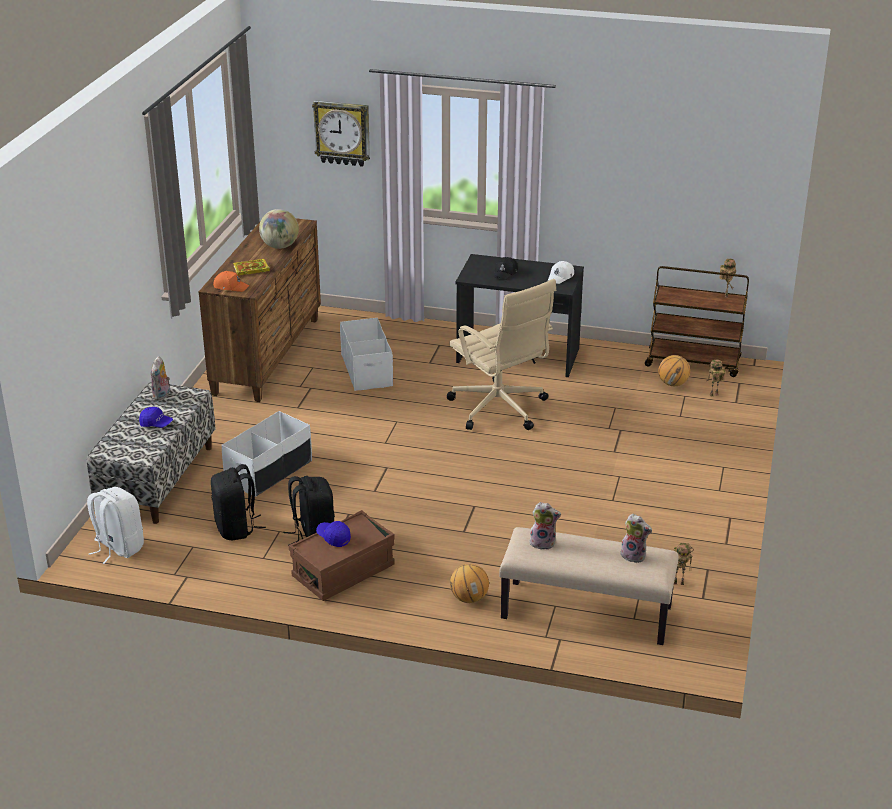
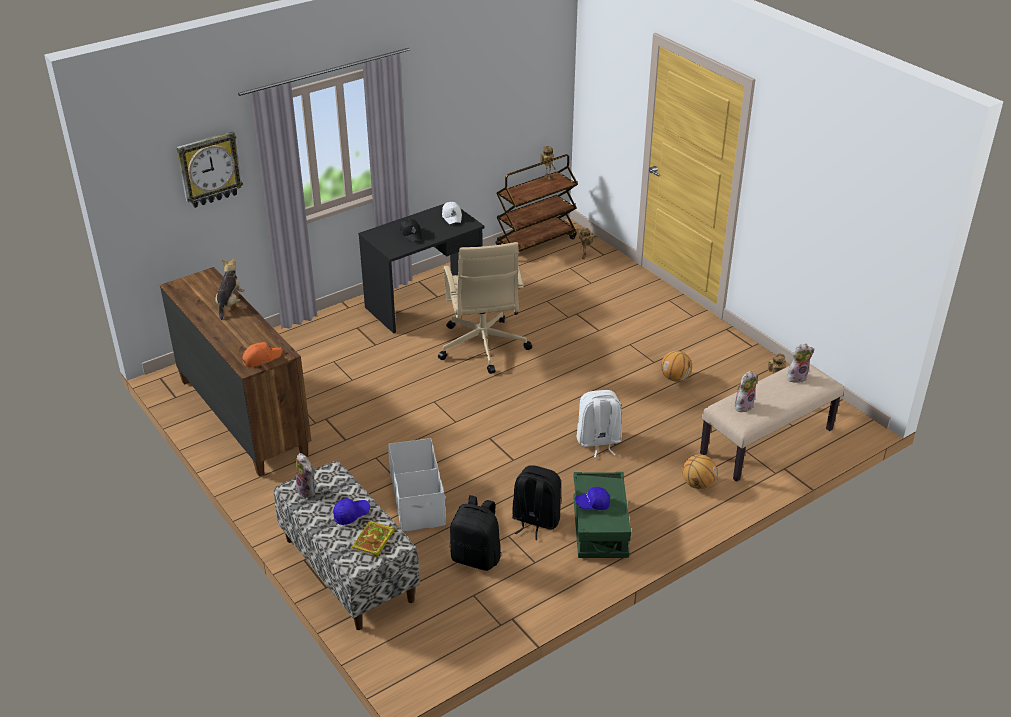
camera: 50 degrees left, 5 degrees up
(118, 547) = (422, 642): white backpack -> white backpack (598, 442)
(250, 269) = (247, 335): book -> book (373, 541)
(279, 246) = (230, 303): globe -> plush toy
(343, 571) = (600, 528): brown storage box -> green storage box
(367, 370) = (342, 378): white storage box -> none
(499, 409) = (483, 348): beige office chair -> beige office chair turned 75 degrees clockwise
(673, 384) = (550, 264): basketball -> basketball (675, 378)

